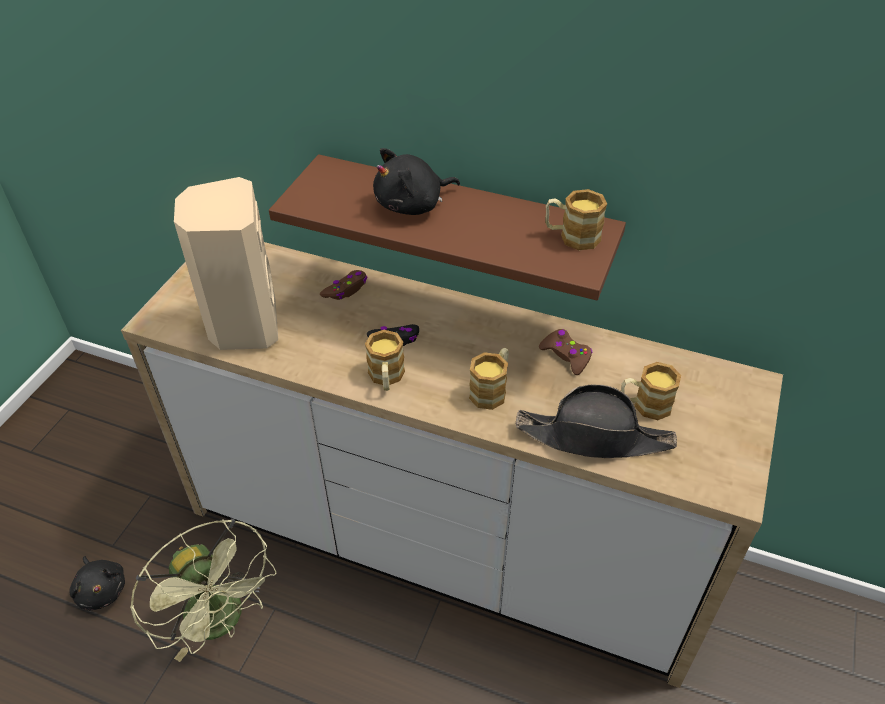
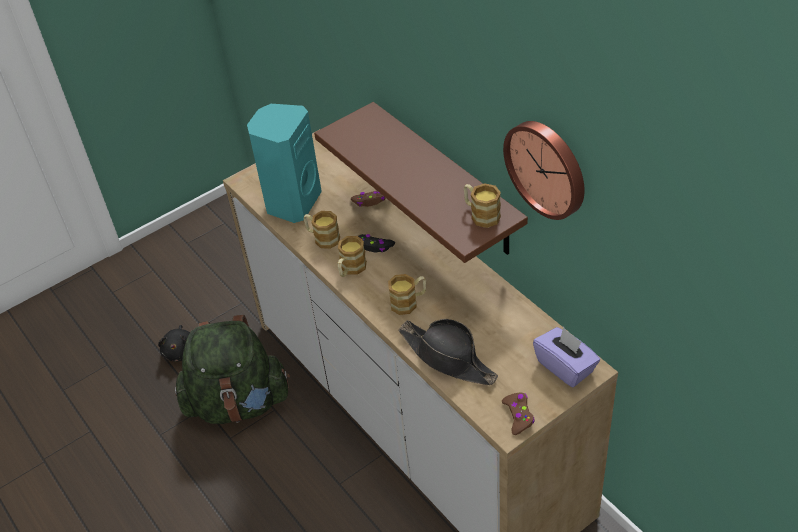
camera: 35 degrees right, 0 degrees up
(222, 622) = (238, 403): green fan -> green backpack
(243, 325) = (292, 203): beige speaker -> turquoise speaker
(413, 205) = (400, 158): black plush toy -> none
(566, 355) = (476, 299): brown game controller -> brown game controller (518, 416)
(644, 405) = (499, 352): mug -> mug (322, 238)
(680, 134) = (547, 168): none -> wall clock
(728, 391) = (565, 367): none -> purple tissue box

